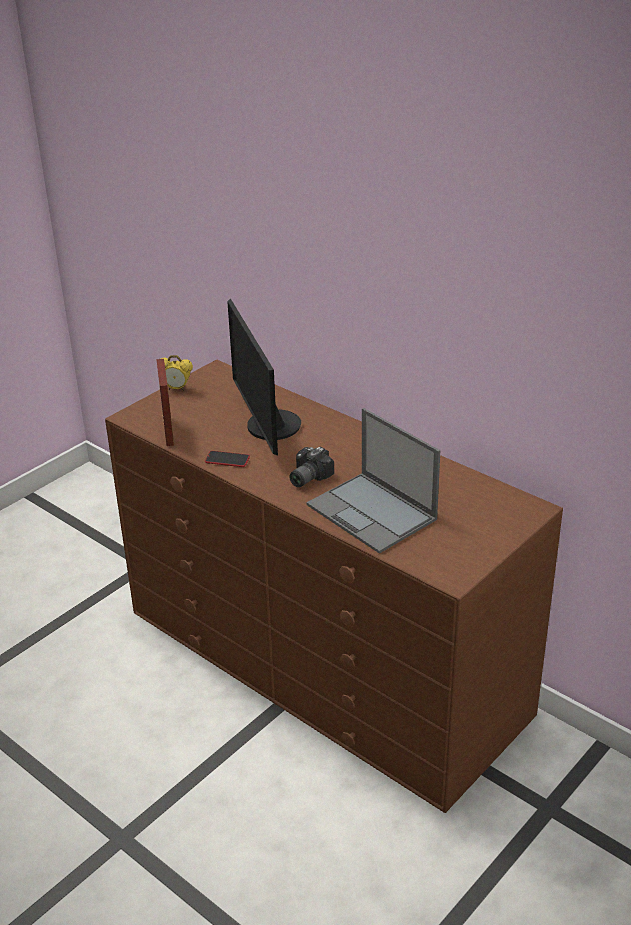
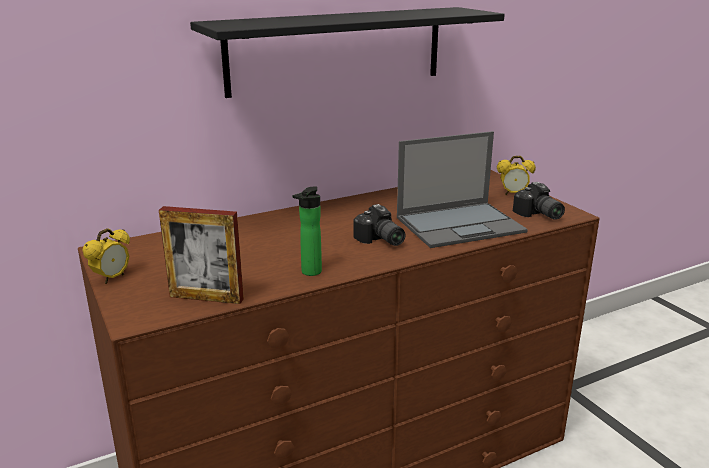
camera: 70 degrees left, 10 degrees down
(227, 460) = (309, 273): phone -> bottle
(267, 427) = (265, 243): monitor -> none
(405, 301) = (337, 50): none -> black shelf
(433, 556) = (538, 215): none -> camera
(486, 533) = (513, 194): none -> alarm clock

